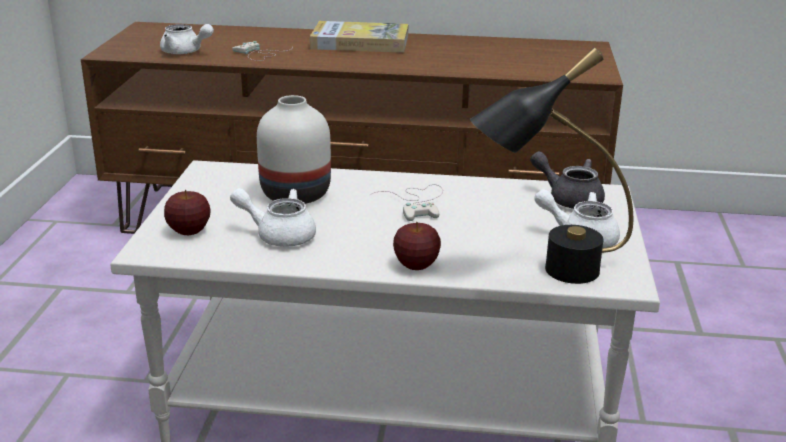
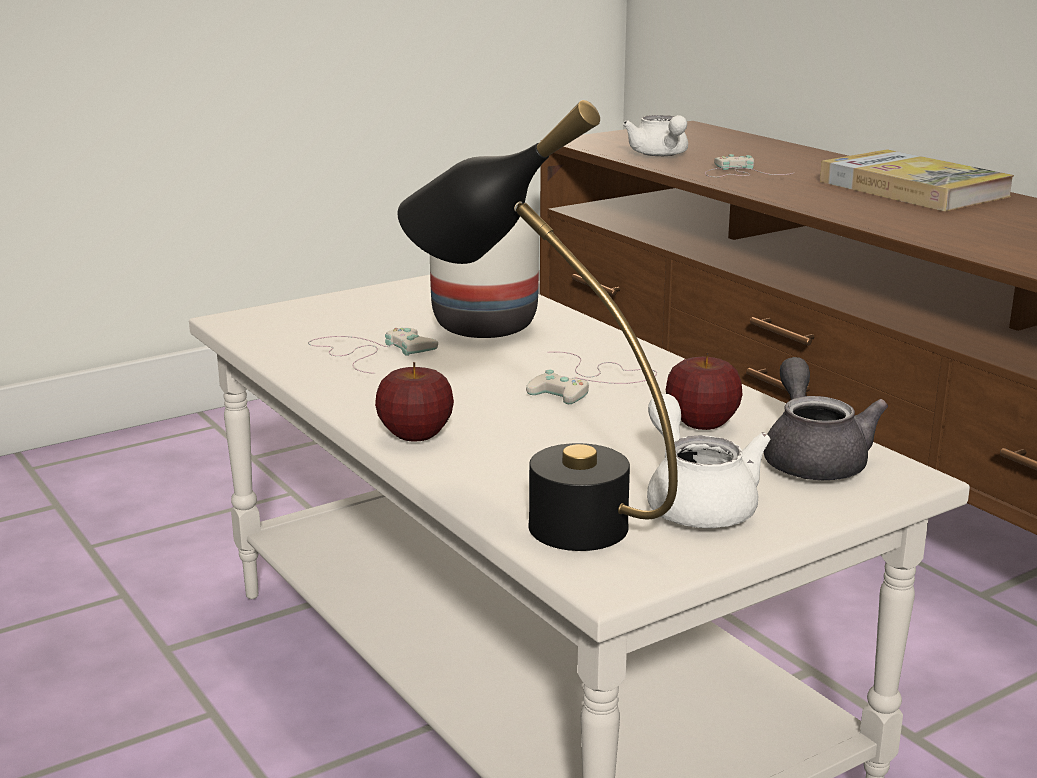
camera: 50 degrees right, 5 degrees down
(189, 231) = (305, 319): apple -> apple (702, 424)
(278, 235) = (369, 353): white teapot -> white game controller

